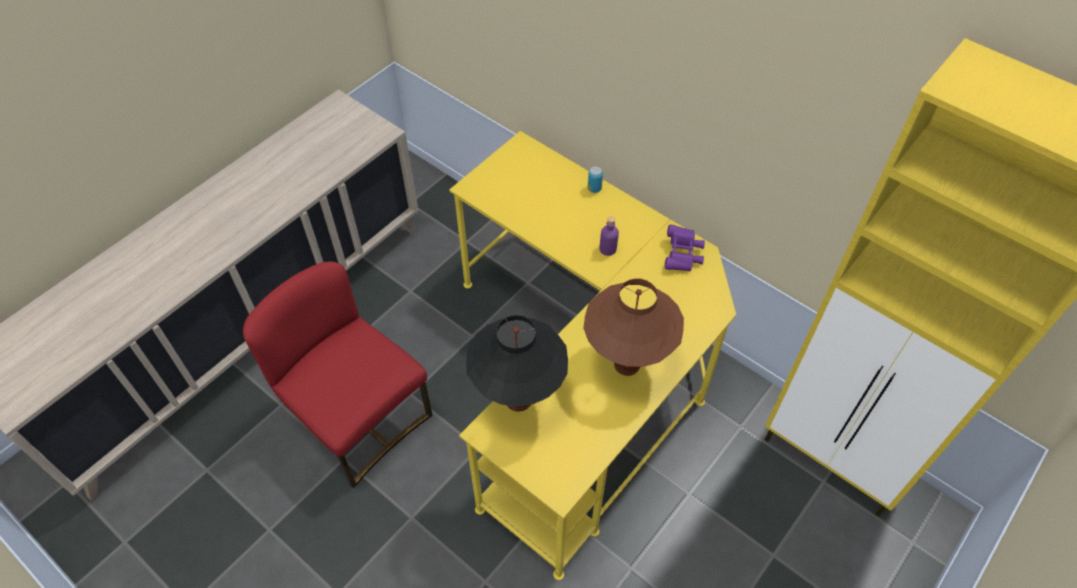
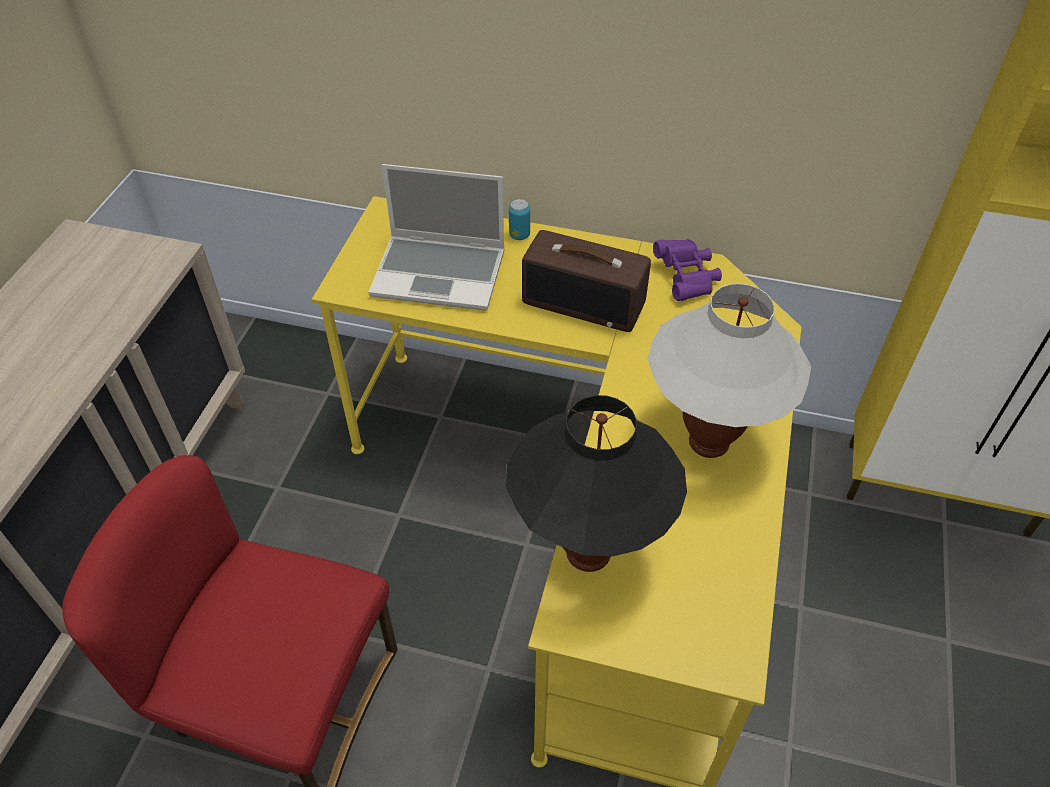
camera: 25 degrees left, 5 degrees down
(532, 198) = (441, 273): none -> laptop
(608, 249) = (585, 302): purple bottle -> radio
(626, 365) = (708, 444): brown table lamp -> white table lamp

